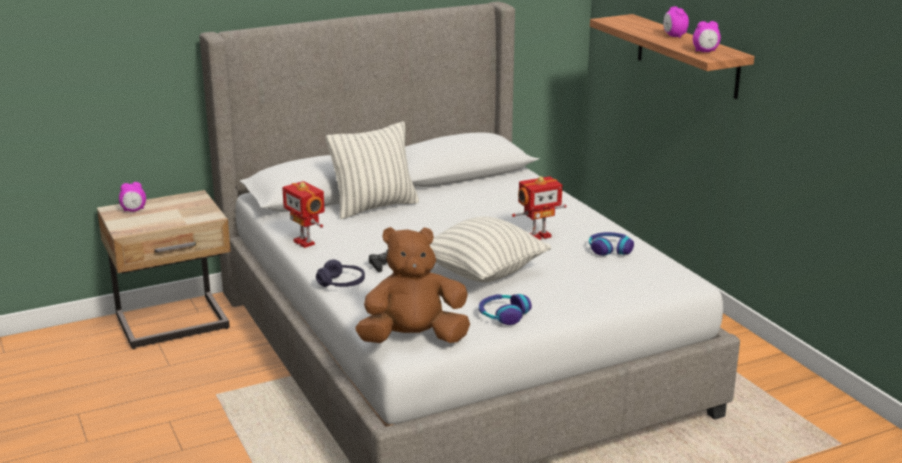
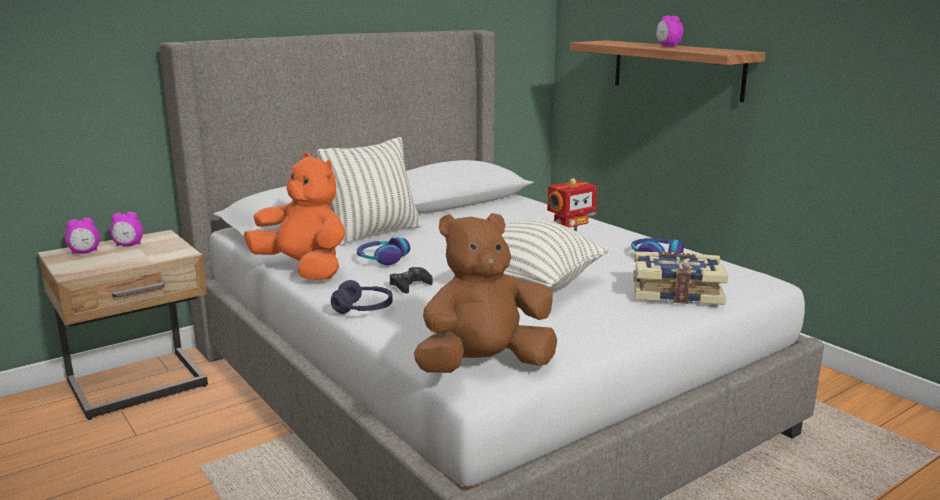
camera: 10 degrees left, 5 degrees down
(305, 242) = (304, 270): toy robot -> orange plush toy
(503, 315) = (582, 329): headphones -> headphones (382, 259)
(601, 287) = (676, 292): none -> book
(705, 51) = (714, 51): alarm clock -> alarm clock (128, 245)

